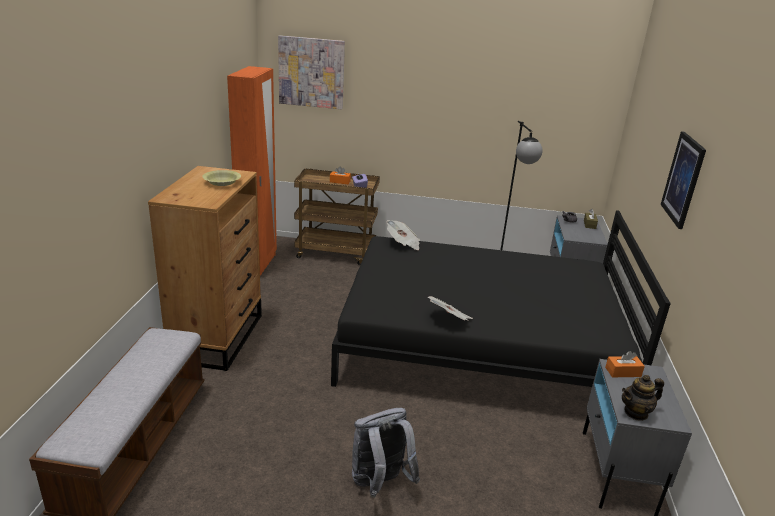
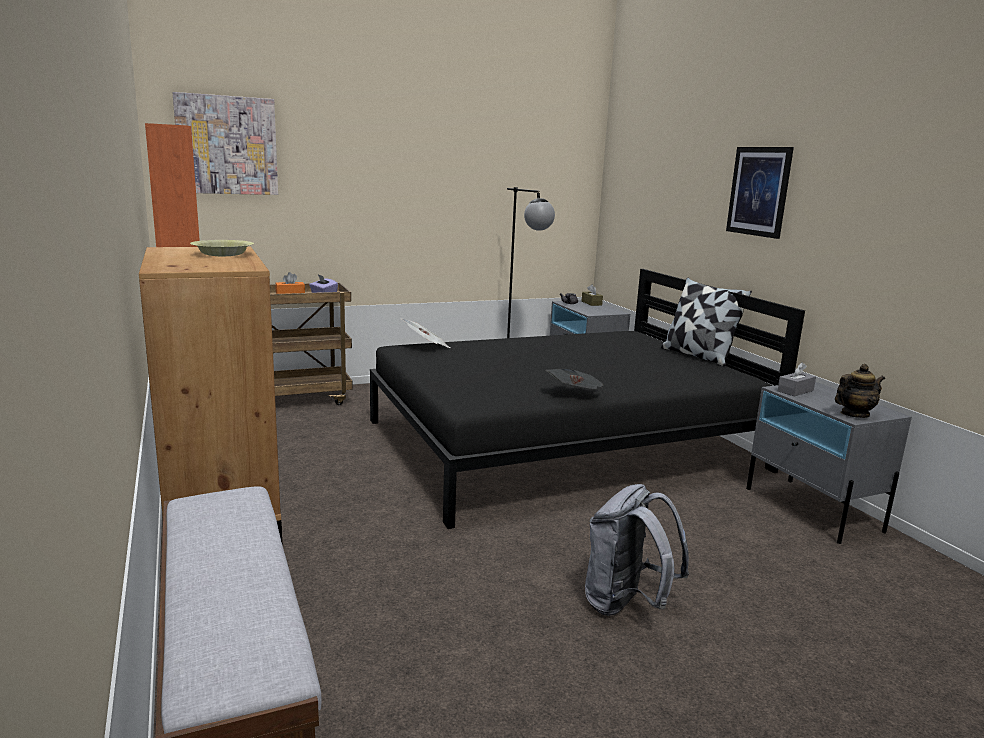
camera: 30 degrees left, 10 degrees down
(613, 306) = (698, 356): none -> pillow
(623, 372) = (795, 391): orange tissue box -> grey tissue box
(636, 413) = (854, 414): teapot -> teapot turned 150 degrees counterclockwise

